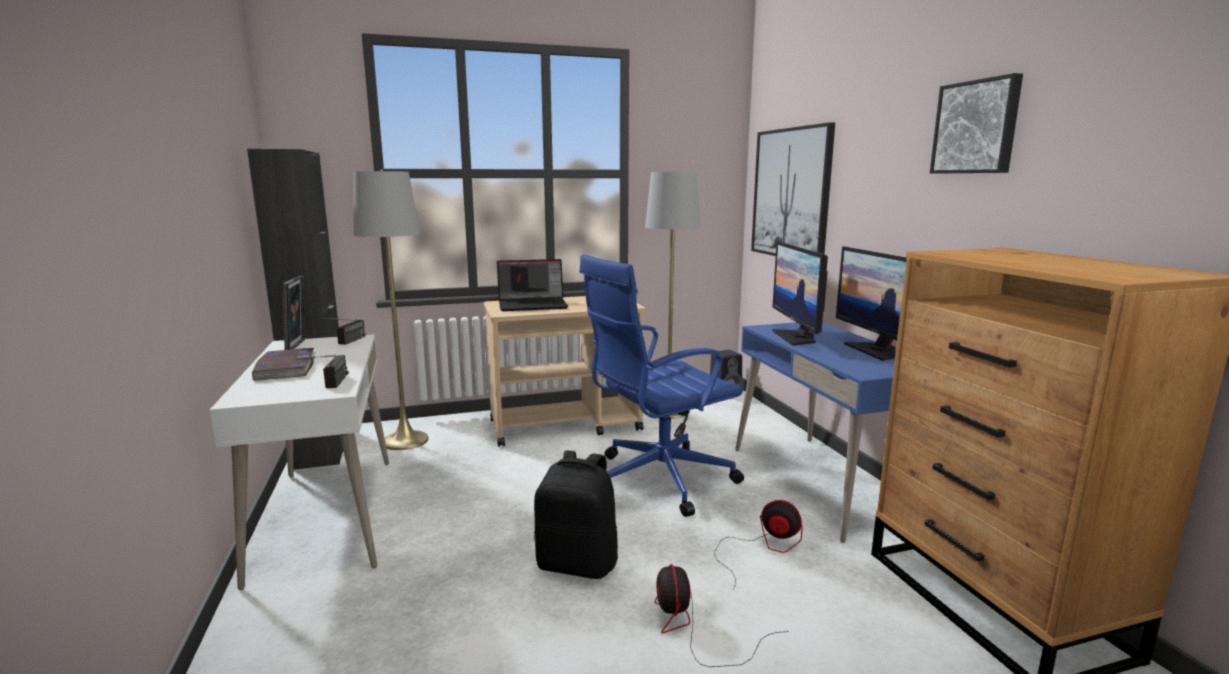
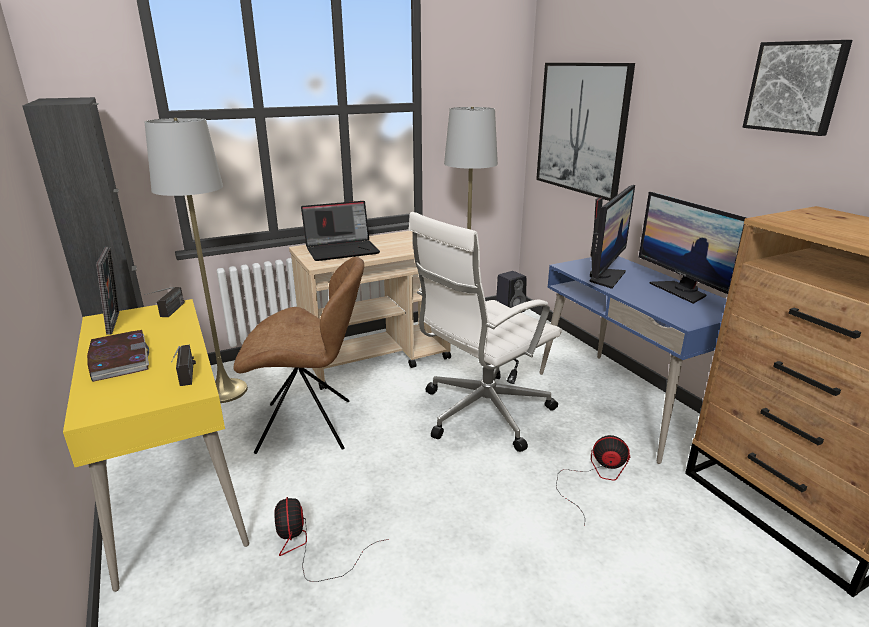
camera: 10 degrees left, 10 degrees up
(326, 516) = (174, 490): white desk -> yellow desk
(475, 475) = (309, 426): none -> brown chair
(578, 563) = (440, 515): black backpack -> none
(658, 479) = (482, 413): blue office chair -> white office chair
(693, 629) = (565, 572): fan -> fan (308, 548)
(796, 337) = (604, 277): monitor -> monitor turned 135 degrees counterclockwise

